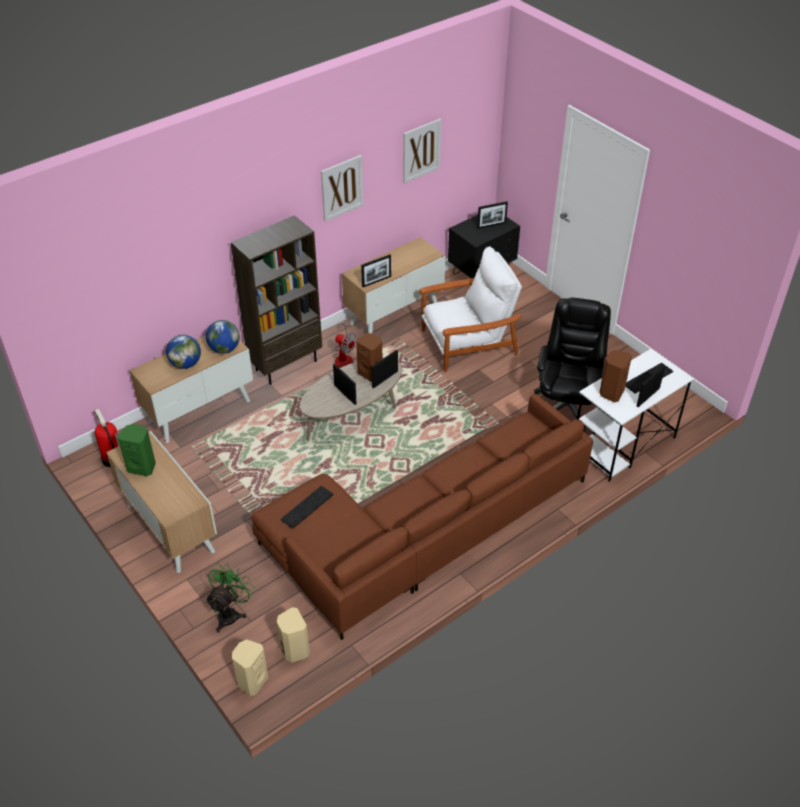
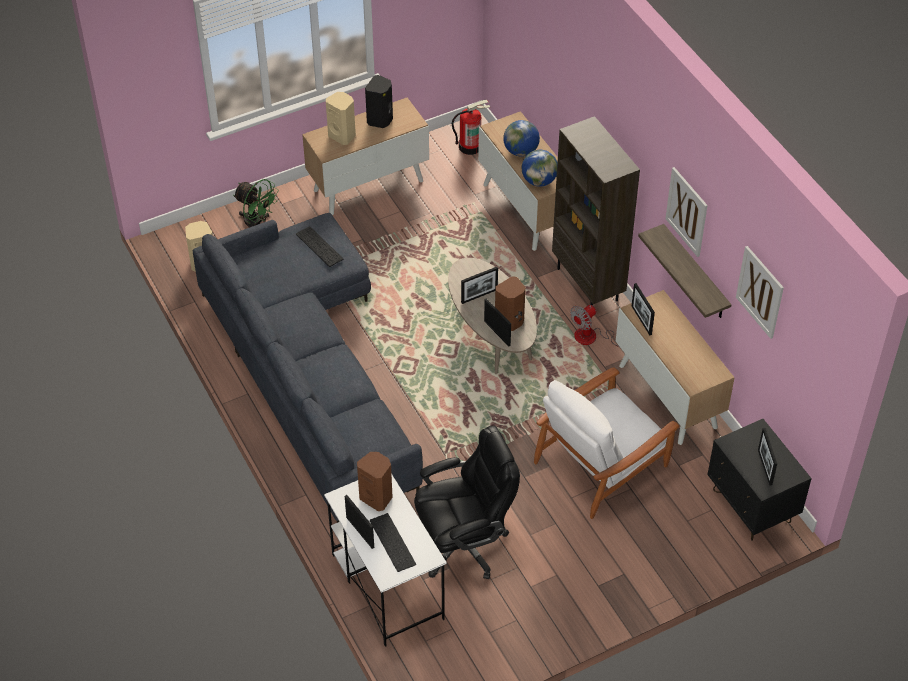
camera: 100 degrees right, 5 degrees up
(142, 467) = (380, 120): green speaker -> black speaker
(252, 681) = (182, 233): beige speaker -> beige speaker (342, 135)
(361, 223) = (695, 273): none -> shelf
(421, 530) = (310, 371): brown sofa -> grey sofa
(467, 342) = (602, 463): white armchair -> white armchair turned 60 degrees clockwise
(567, 406) = (464, 544): black office chair -> black office chair turned 45 degrees counterclockwise

